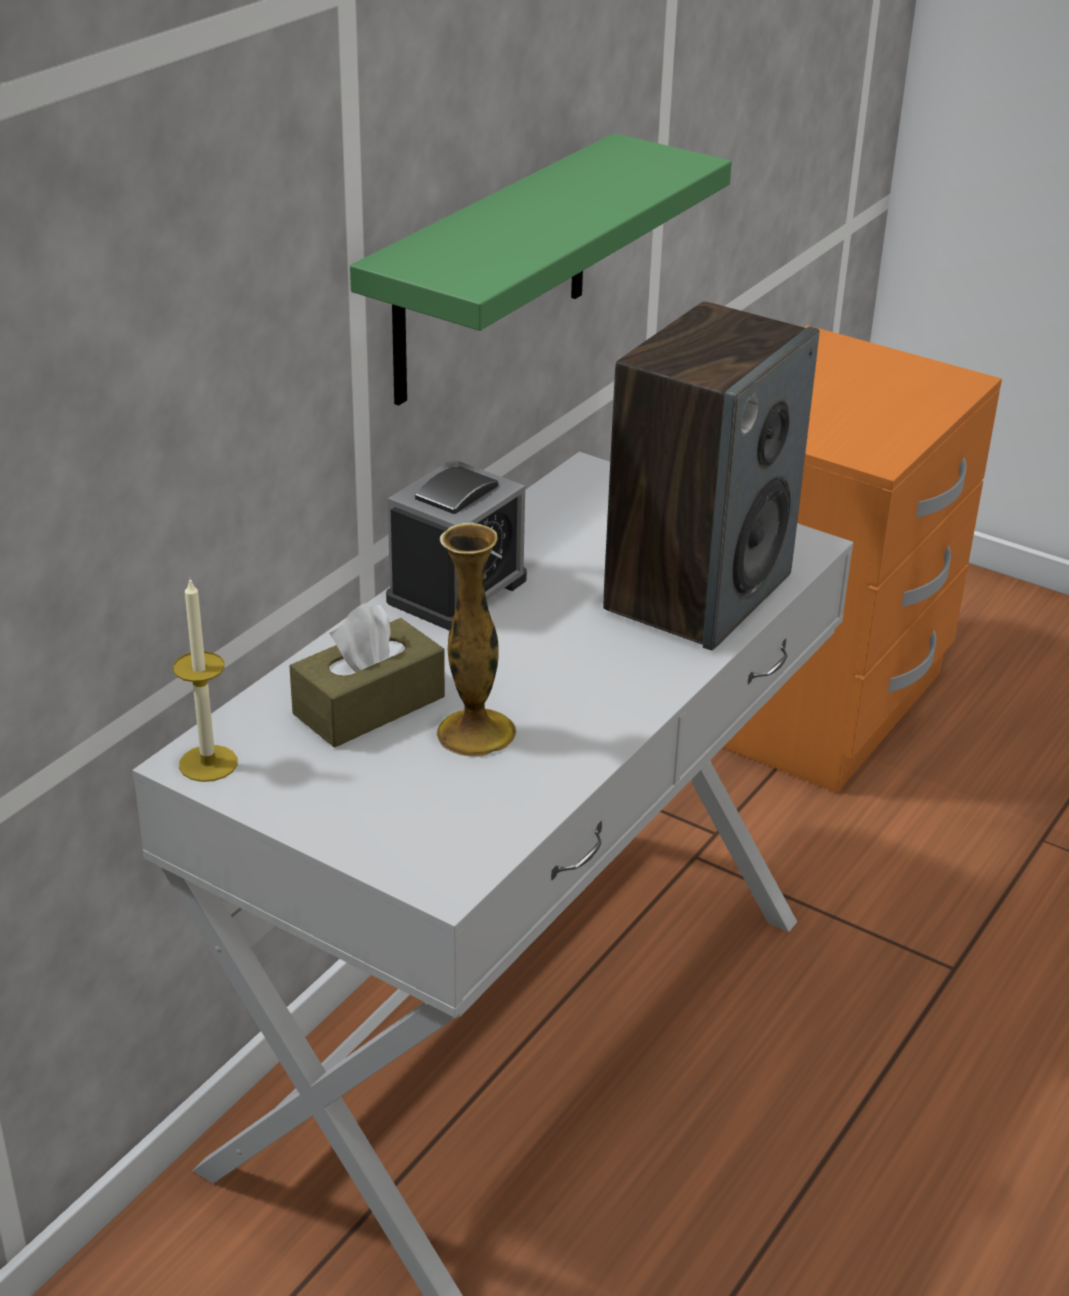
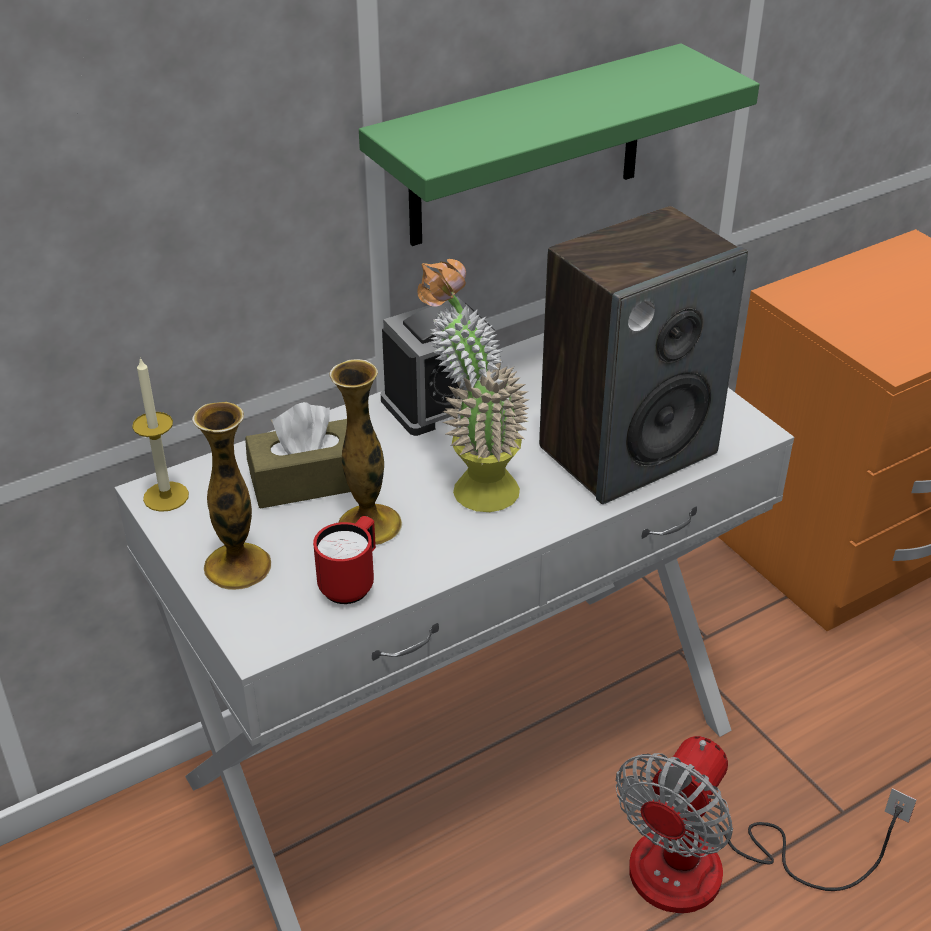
camera: 25 degrees right, 5 degrees up
(356, 813) = (237, 566): none -> vase
(502, 796) = (351, 583): none -> red mug
(557, 664) = (471, 484): none -> potted plant
(857, 1069) = (711, 870): none -> fan

